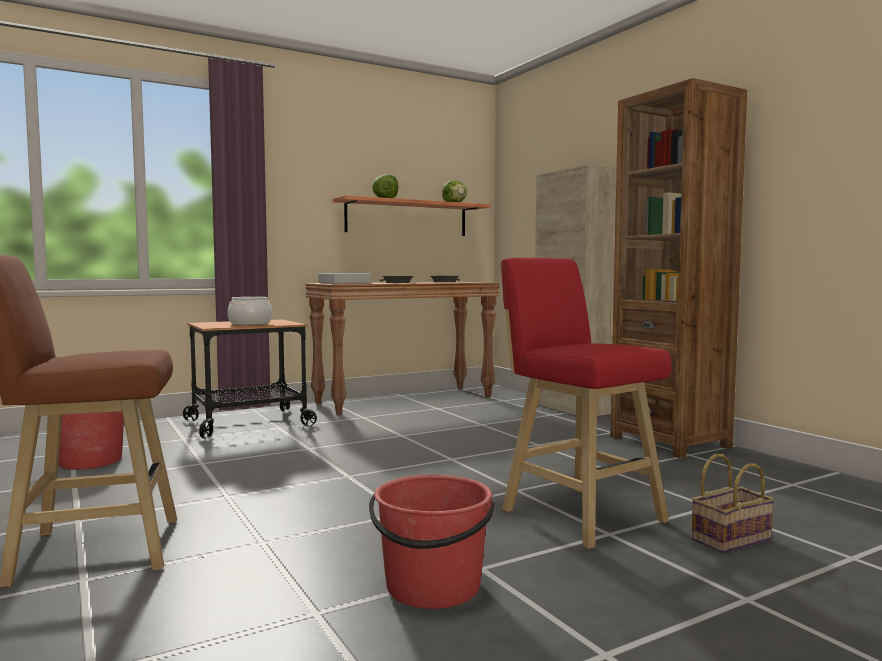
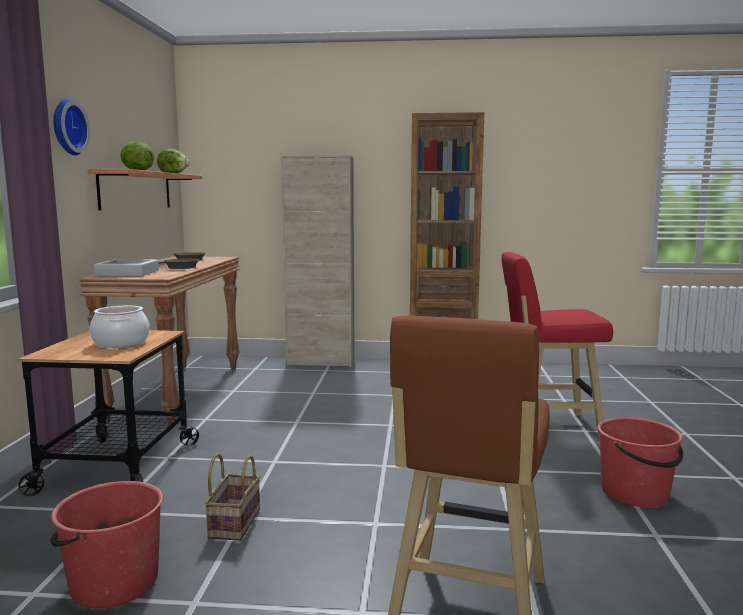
camera: 55 degrees left, 5 degrees up
(308, 166) = (66, 127): none -> wall clock
(731, 539) = (612, 411): basket -> basket (234, 522)

